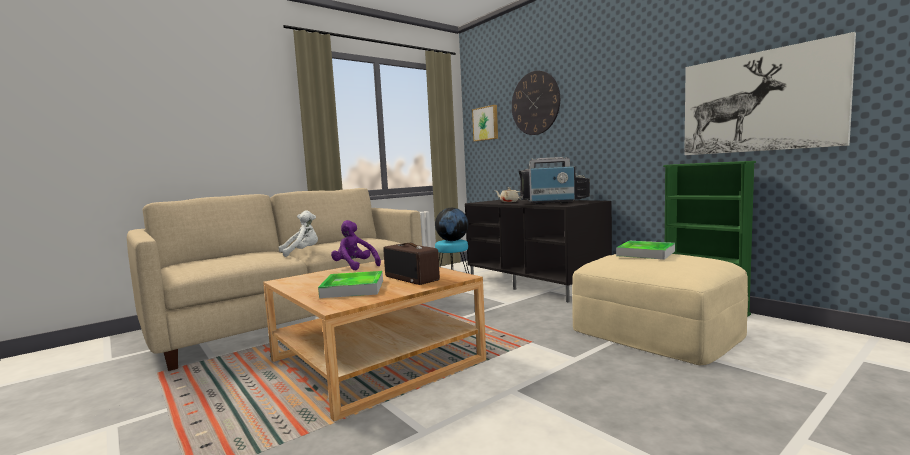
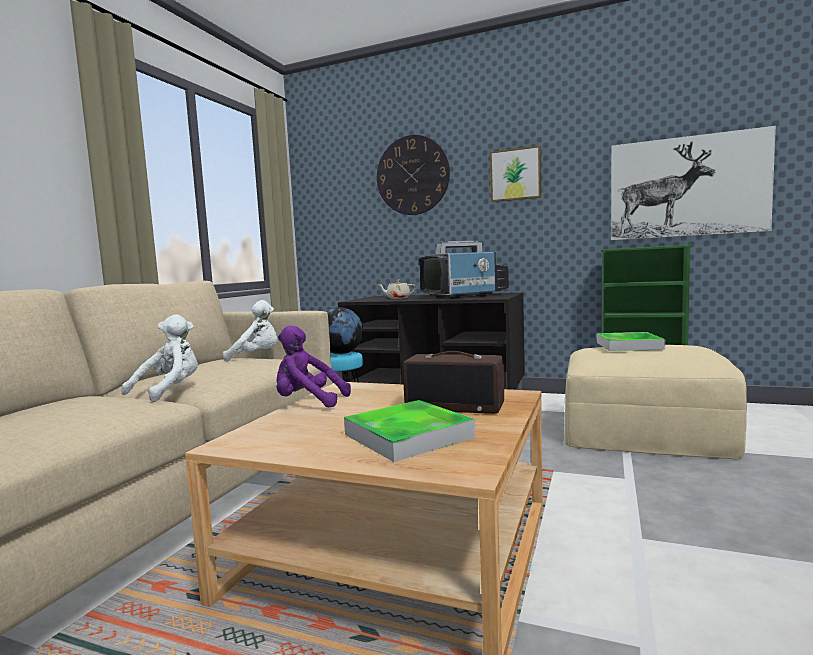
camera: 30 degrees left, 0 degrees up
(378, 238) = (256, 357): none -> white plush toy
(486, 123) = (333, 198): picture -> picture (516, 175)

